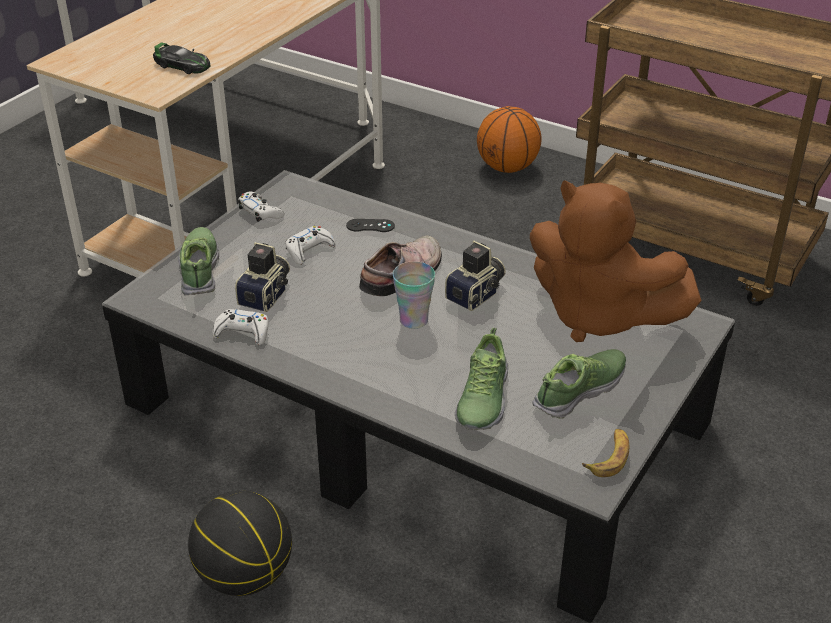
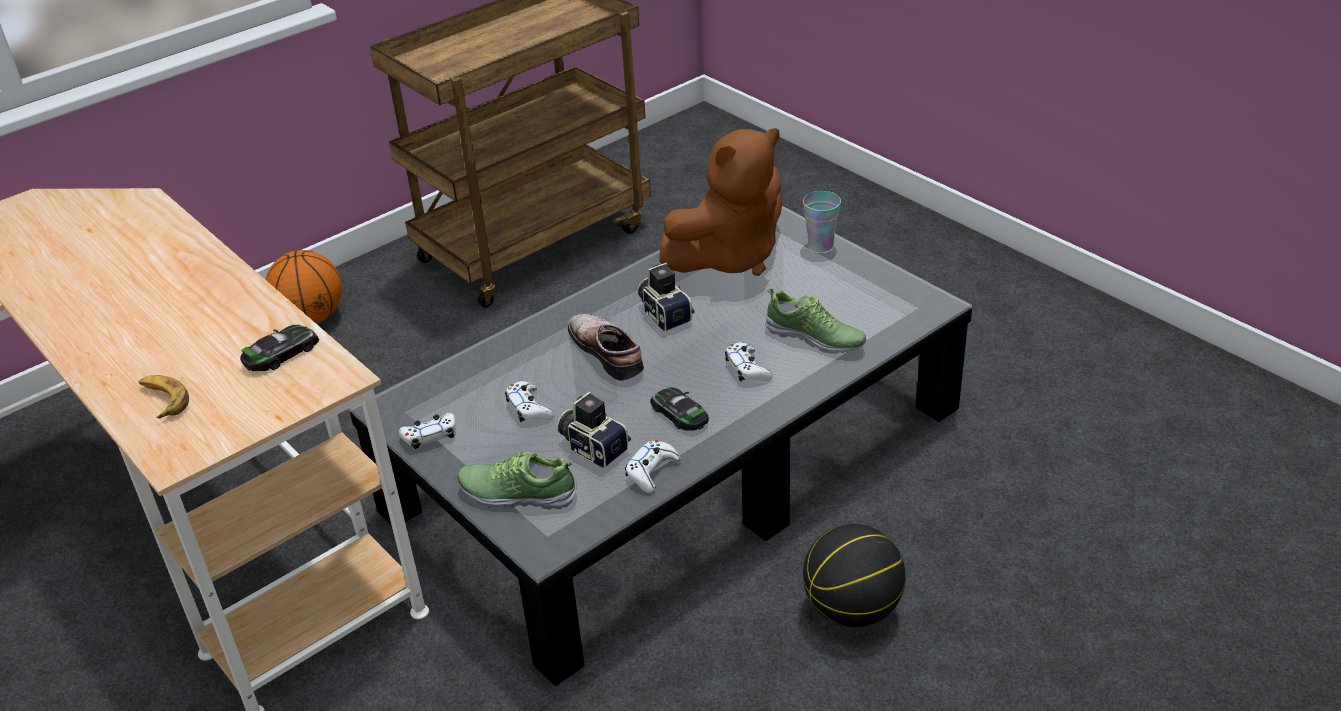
camera: 70 degrees left, 0 degrees up
(327, 333) = (680, 414): none -> toy car
(370, 226) = (509, 360): black game controller -> none
(411, 362) = (747, 369): none -> white game controller
(414, 320) = (686, 357): cup -> cup (820, 245)
(580, 391) = (823, 286): shoe -> none
(609, 457) = (906, 289): banana -> banana (163, 400)

